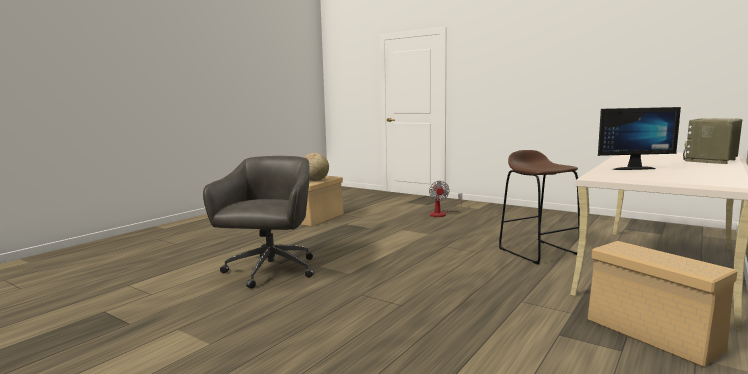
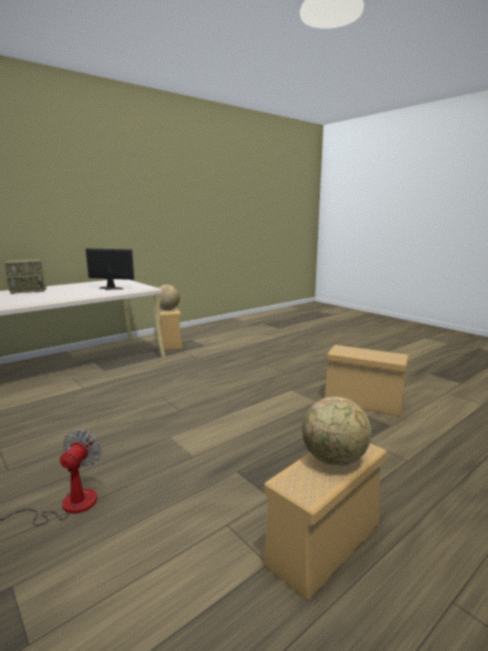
camera: 165 degrees left, 5 degrees up
(270, 271) = (362, 402): grey office chair -> beige storage box
(538, 252) = (112, 389): brown stool -> none
(638, 252) = (167, 309): none -> globe

